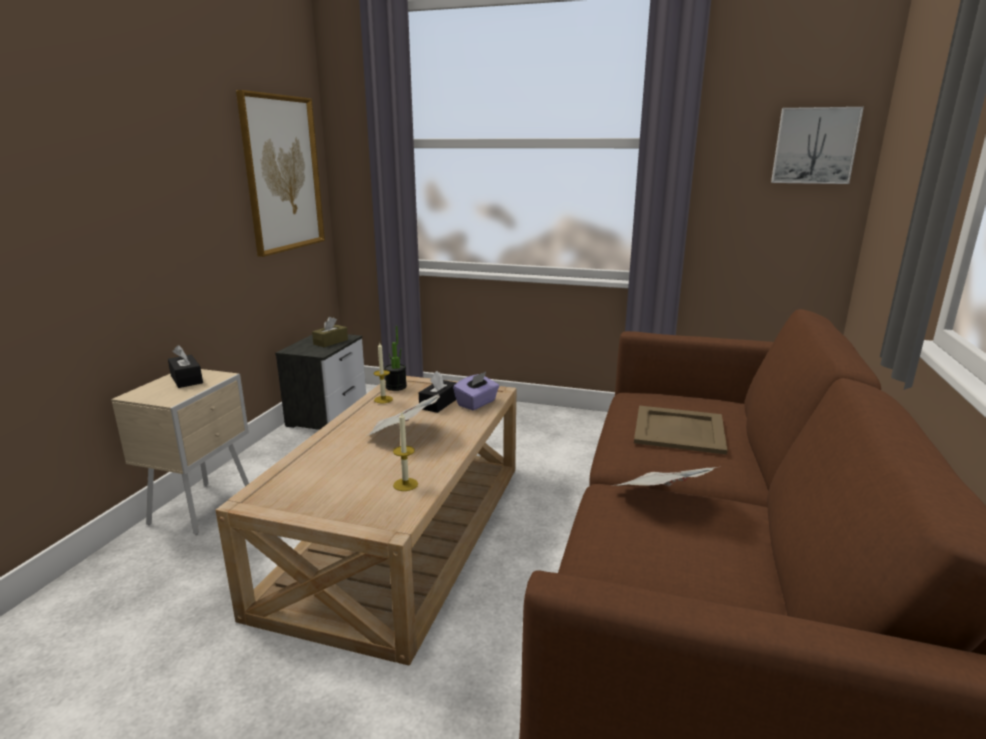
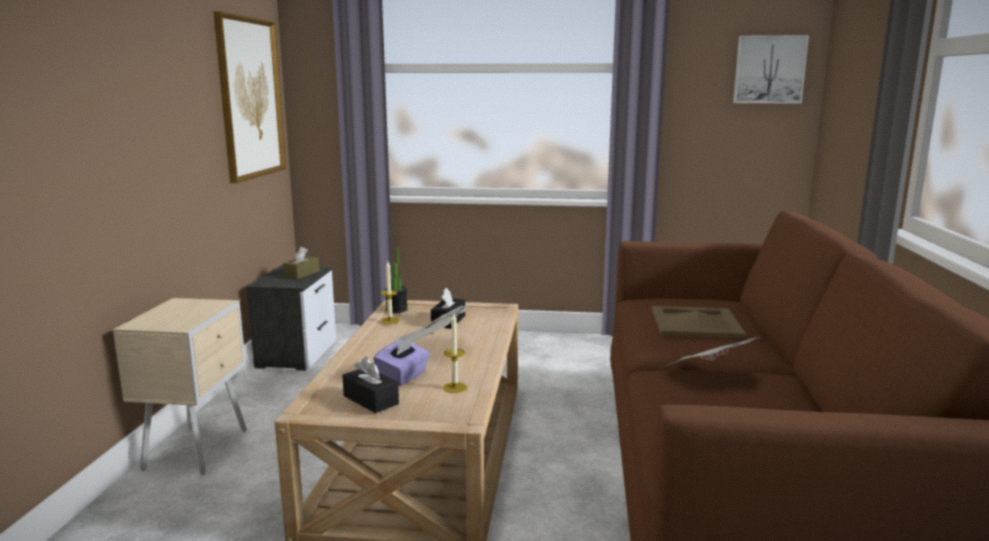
camera: 10 degrees left, 5 degrees down
(186, 379) = (184, 308): black tissue box -> black tissue box (371, 400)
(477, 403) = (487, 318): purple tissue box -> purple tissue box (403, 377)

